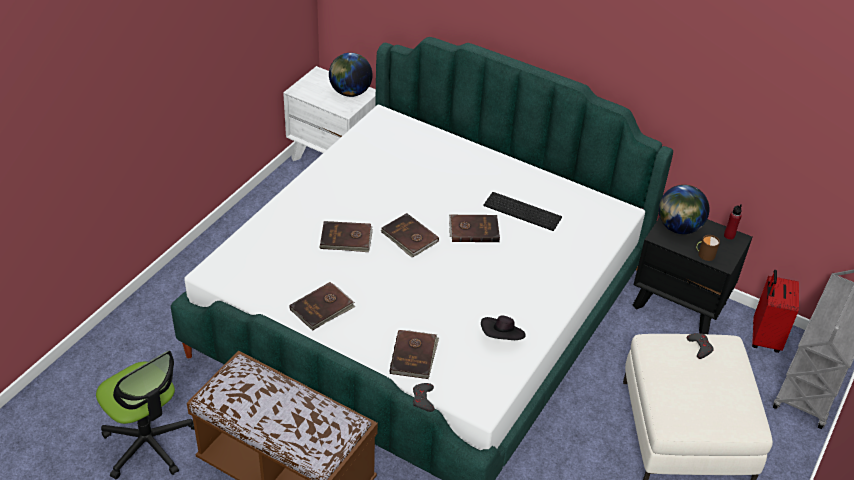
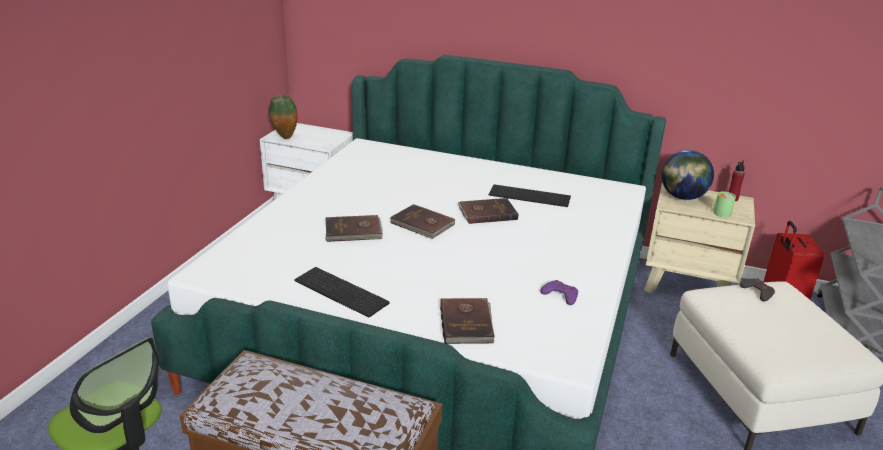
camera: 10 degrees left, 15 degrees down
(308, 93) = (285, 138): none -> vase
(322, 308) = (343, 291): brown book -> keyboard
(350, 92) = (326, 135): globe -> none
(423, 399) = (496, 363): grey game controller -> none
(502, 337) = (560, 295): black hat -> purple game controller
(680, 304) = (688, 284): black nightstand -> beige nightstand
(704, 254) = (720, 213): brown mug -> green mug

